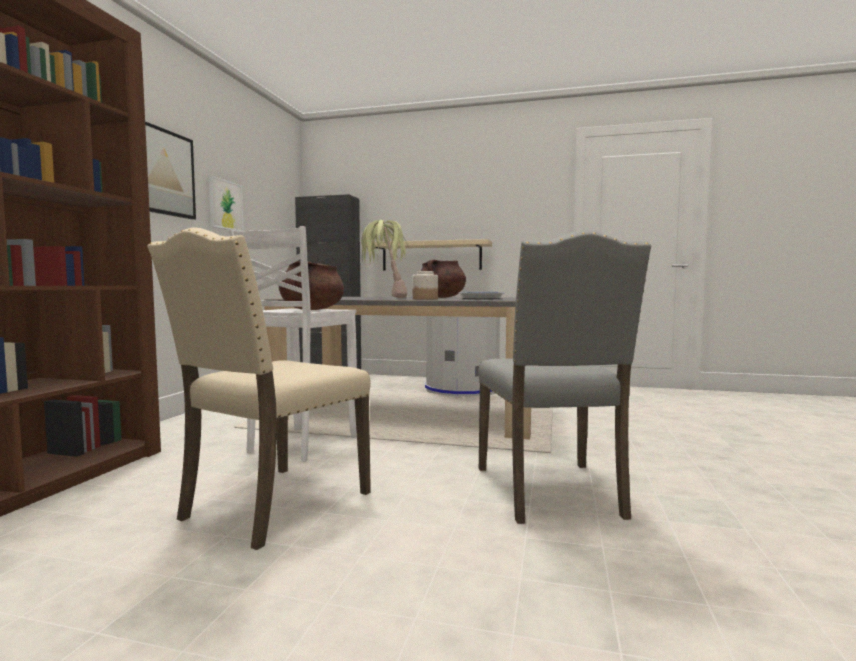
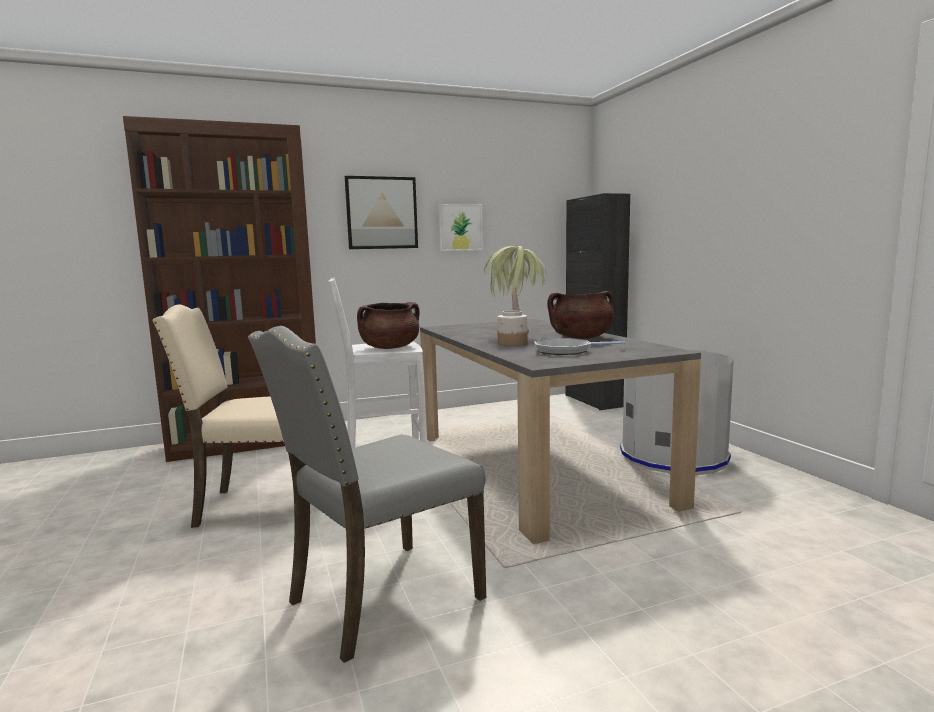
camera: 55 degrees right, 5 degrees up
(431, 256) = (698, 267): beige shelf -> none

